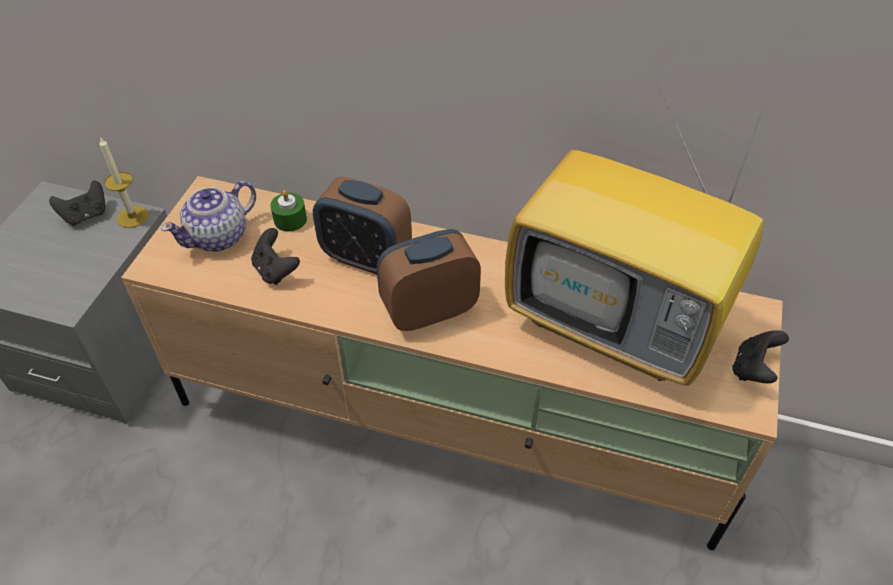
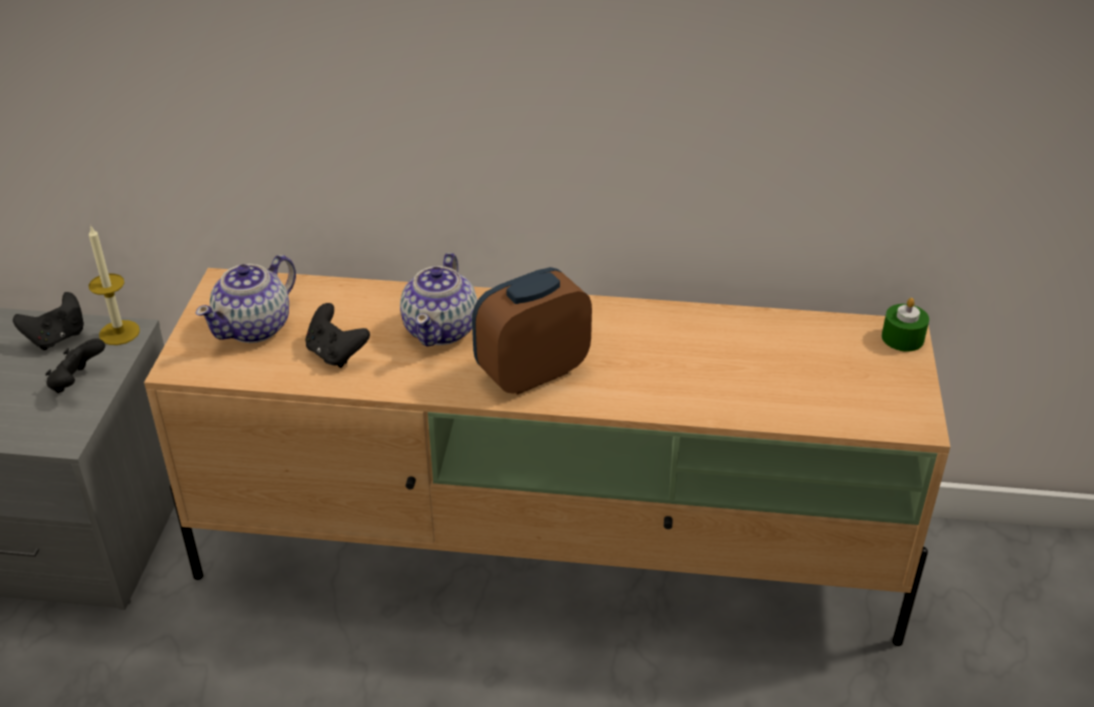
camera: 10 degrees left, 10 degrees down
(290, 219) = (338, 300): green candle -> green candle (902, 338)
(366, 258) = (441, 329): alarm clock -> teapot
(619, 324) = (753, 361): television -> none
(753, 369) = (910, 386): black game controller -> black game controller (77, 382)

